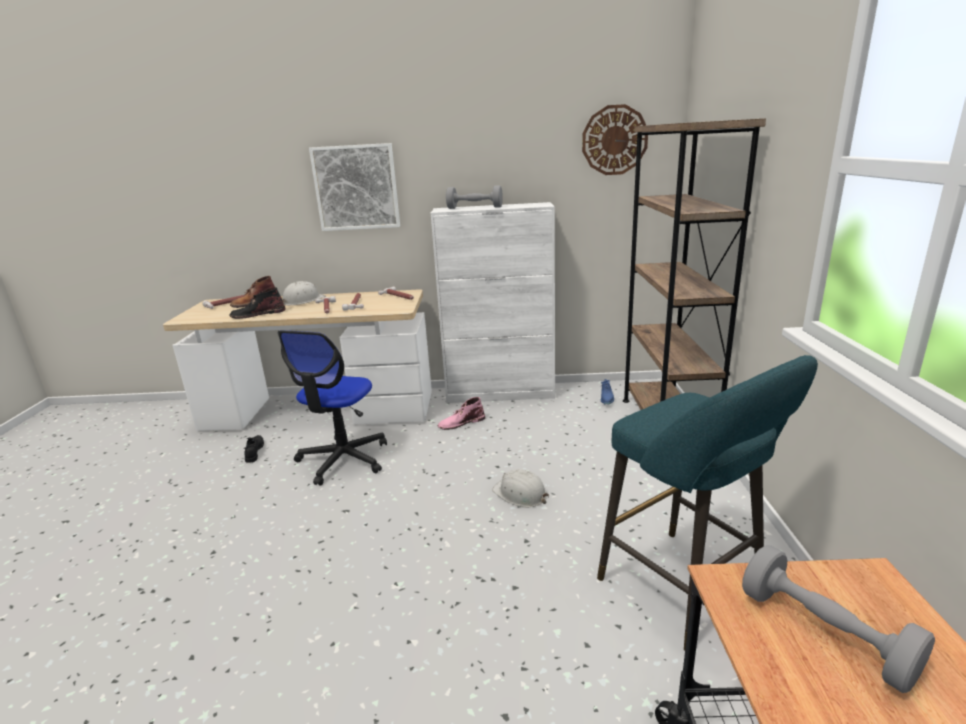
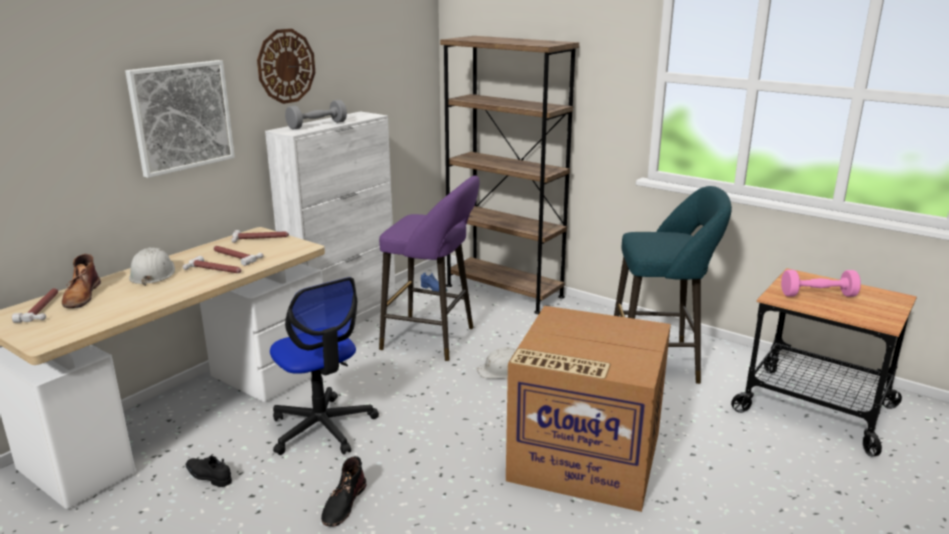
camera: 55 degrees left, 0 degrees up
(258, 314) = (144, 301): black boot -> black boot (343, 504)
(417, 616) = (583, 457): none -> cardboard box
(461, 423) = (361, 353): pink boot -> none
(524, 438) = (433, 339): none -> purple stool
(614, 140) = (398, 49): wall clock -> wall clock (286, 66)
(824, 633) = (818, 295): grey dumbbell -> pink dumbbell

